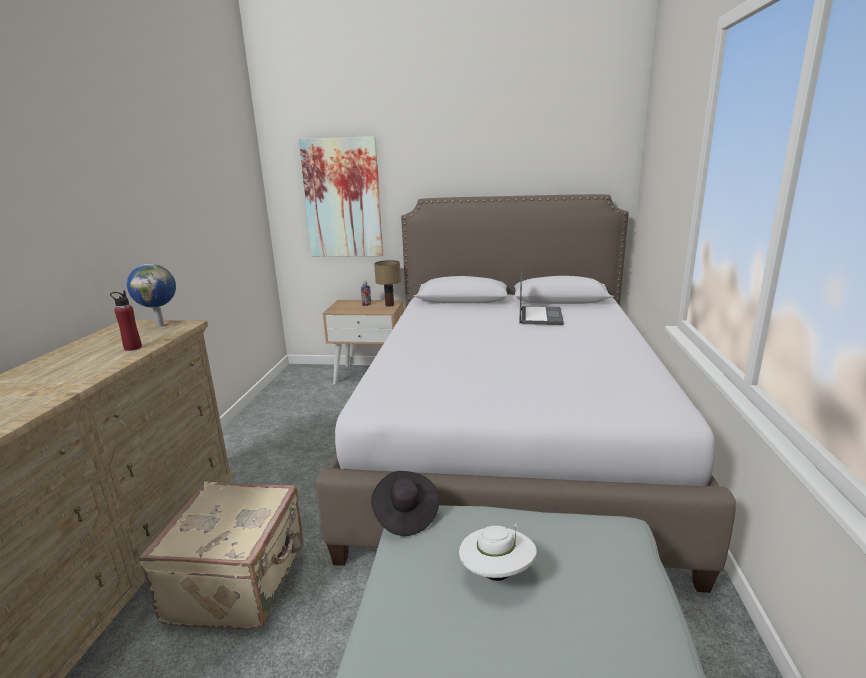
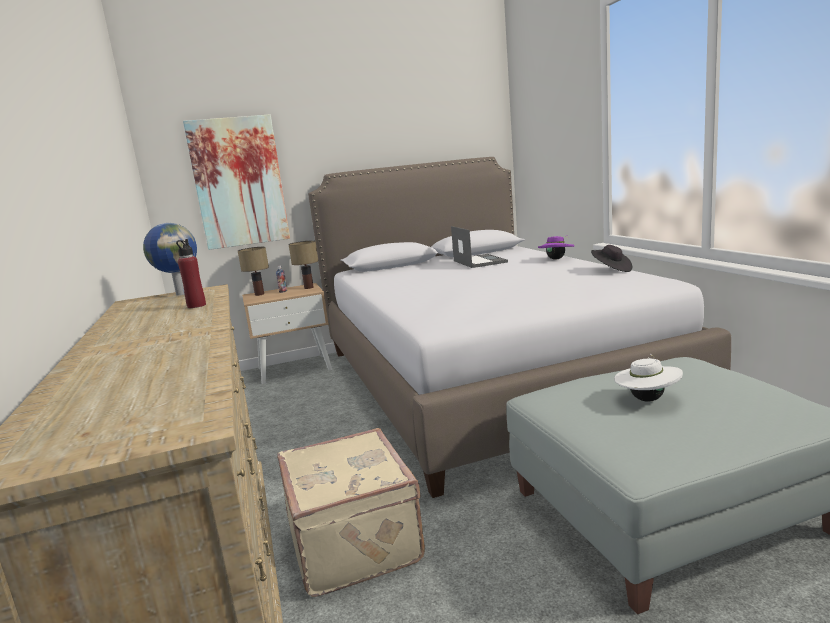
camera: 25 degrees left, 5 degrees down
(347, 303) = (259, 294): none -> table lamp
(405, 515) = (532, 396): black hat -> black hat (611, 270)
(615, 334) = (556, 259): none -> purple hat

